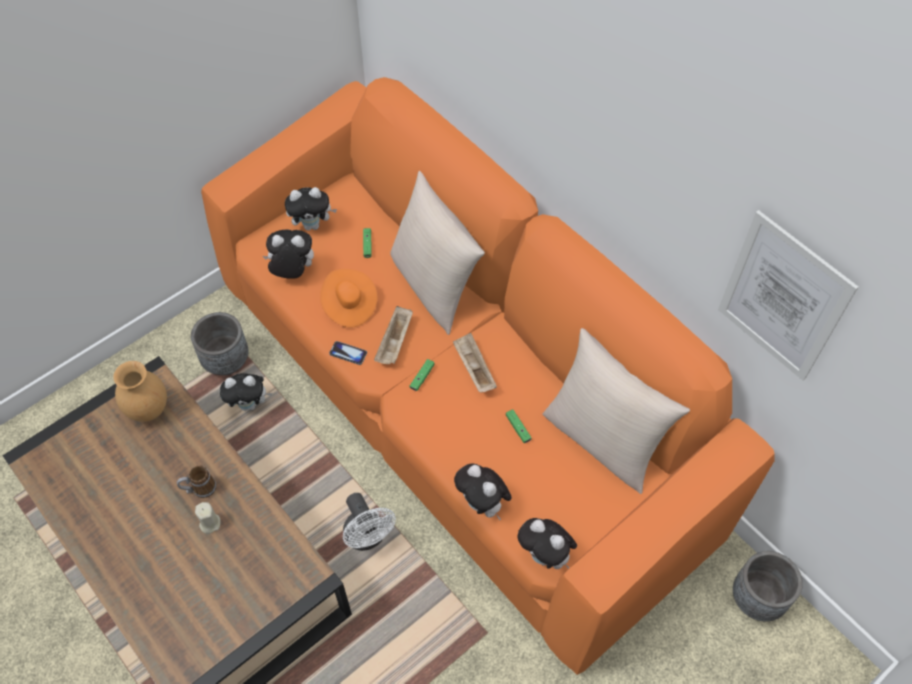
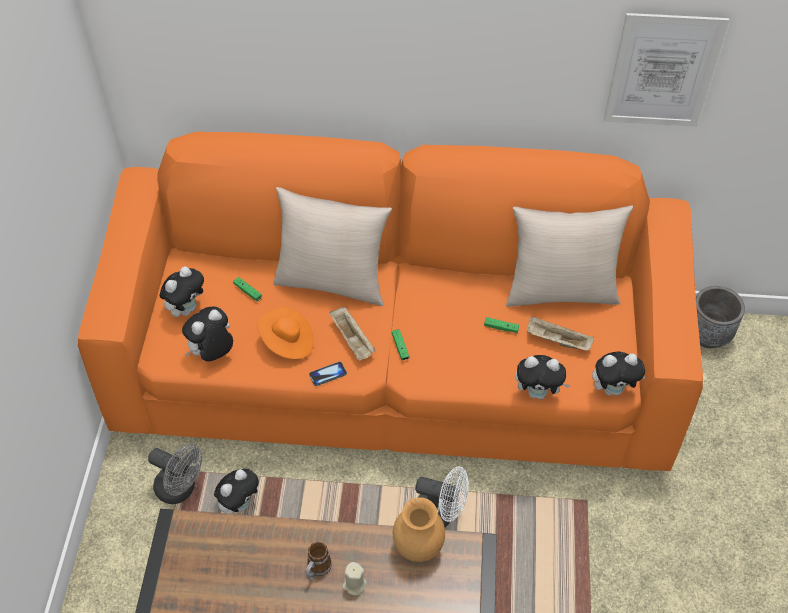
camera: 45 degrees left, 5 degrees down
(148, 410) = (203, 553): brown vase -> brown vase (417, 548)
(226, 360) = (181, 489): grey planter -> grey fan
(473, 368) = (428, 313): beige tray -> beige tray (557, 341)

